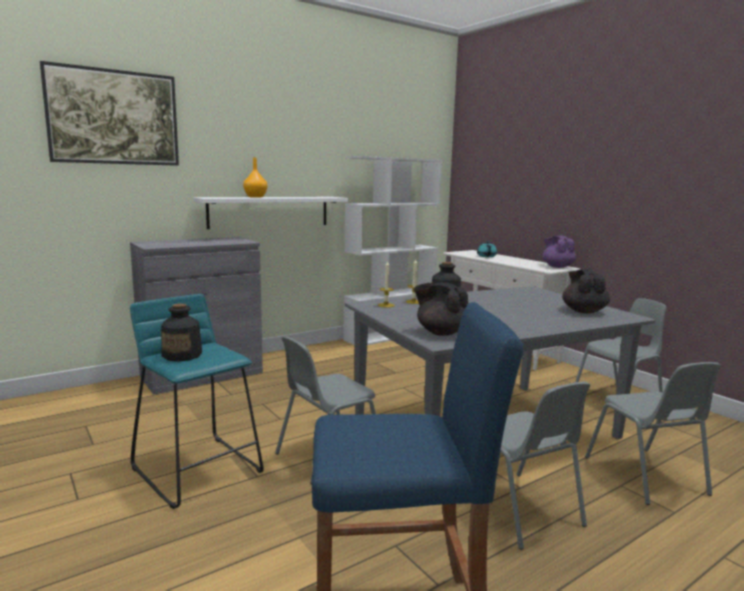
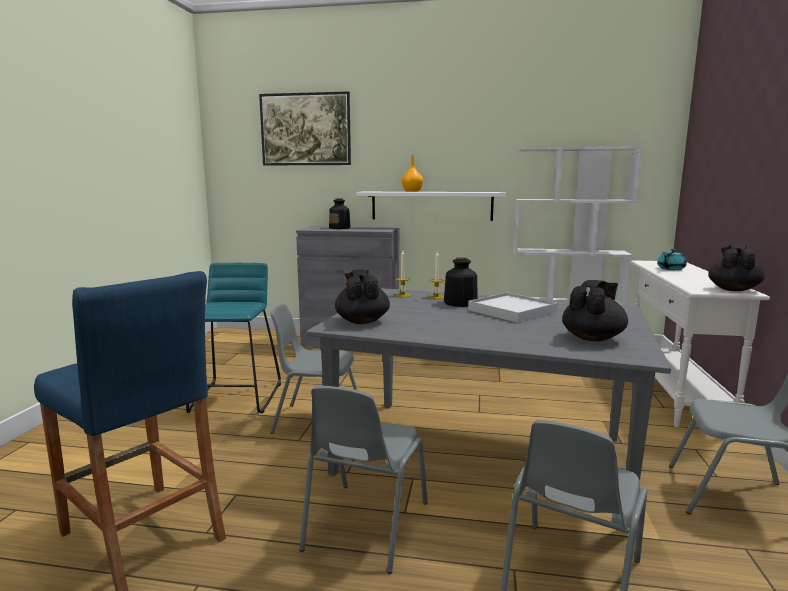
camera: 45 degrees right, 0 degrees up
(182, 355) = (221, 305): bottle -> bottle (340, 228)
(492, 303) = (512, 311): none -> white tray
(557, 266) = (733, 289): purple teapot -> black teapot

